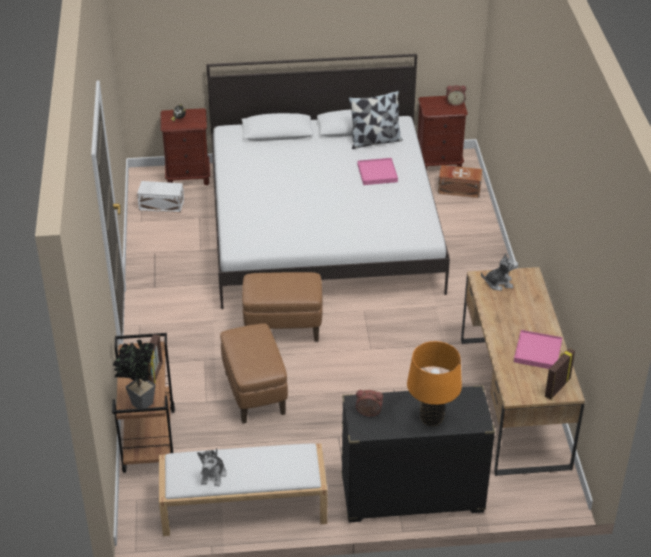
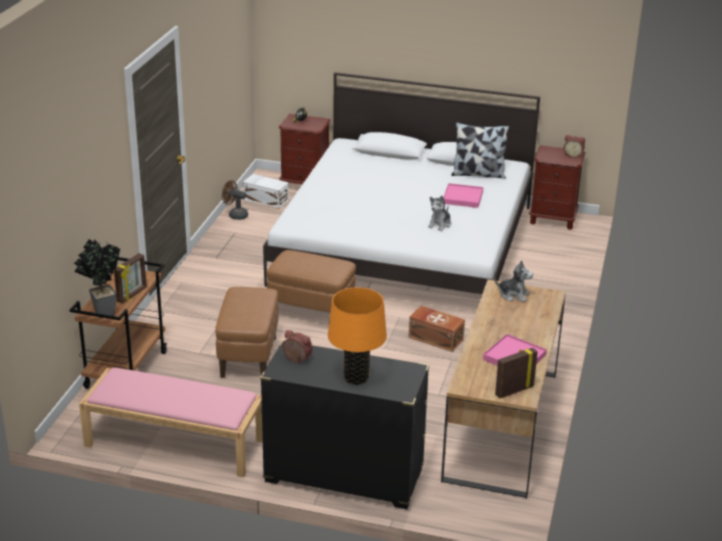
camera: 20 degrees right, 10 degrees down
(142, 230) = (235, 215): none -> brown fan
(213, 474) = (141, 392): plush toy -> plush toy (440, 224)
(243, 506) = (173, 442): white bench -> pink bench
(458, 189) = (559, 243): brown storage box -> brown storage box (435, 338)

